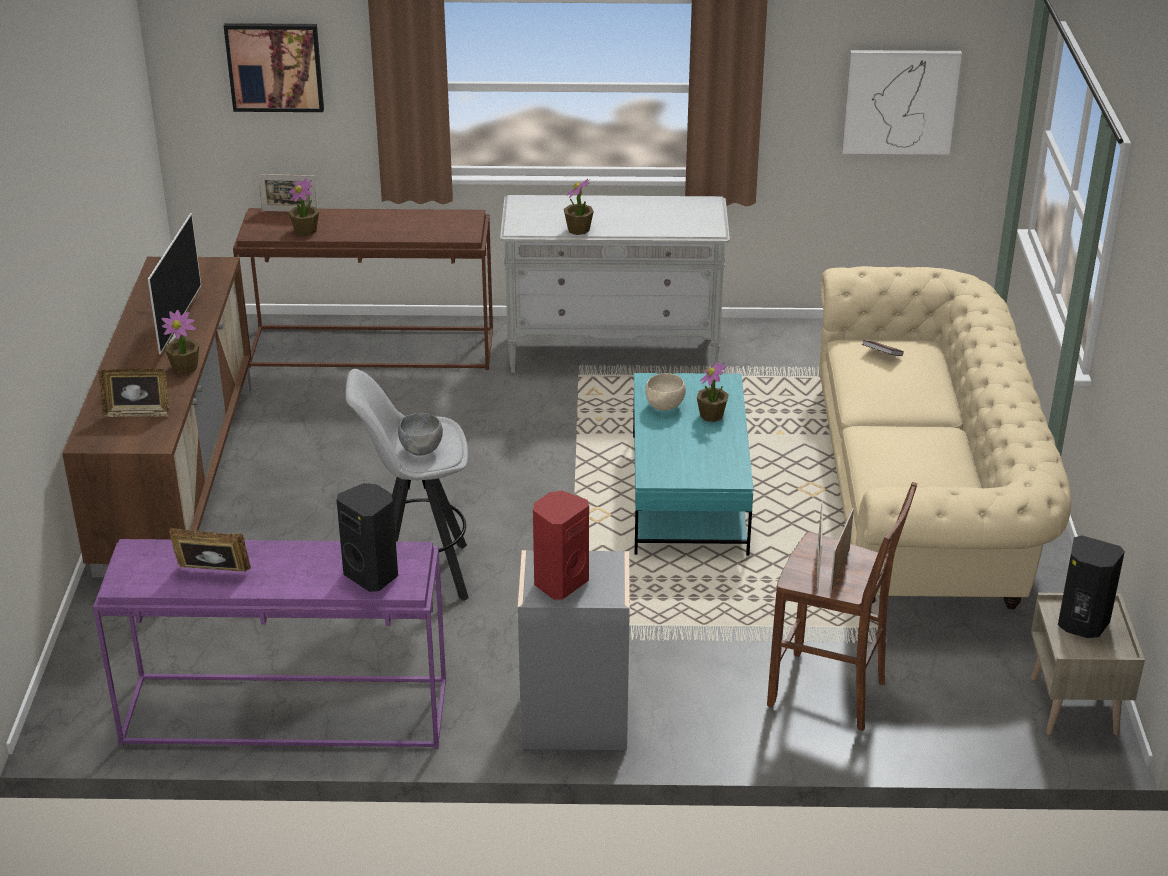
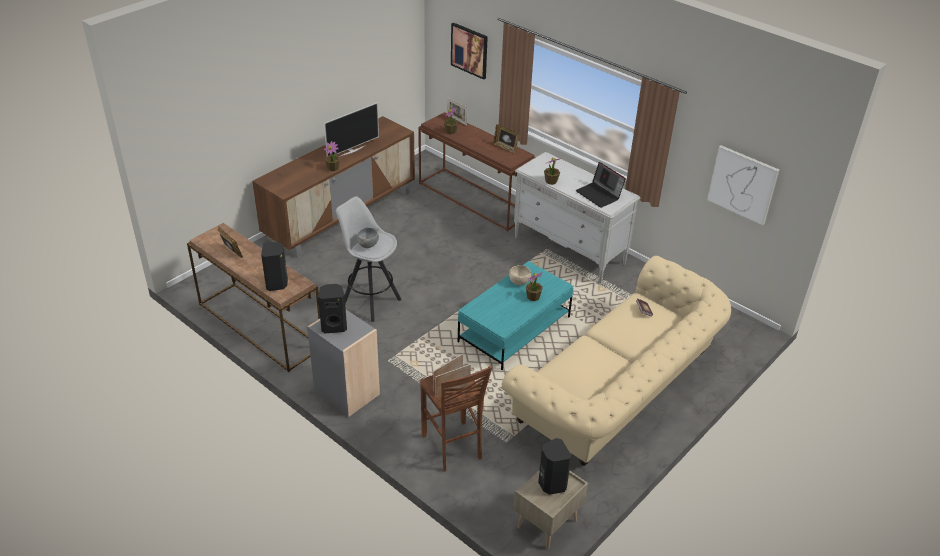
camera: 40 degrees right, 5 degrees up
(138, 413) = (294, 178): picture frame -> picture frame (505, 147)
(283, 714) = (258, 326): purple console table -> brown console table
(559, 582) = (334, 326): red speaker -> black speaker
(671, 217) = (599, 195): none -> laptop

